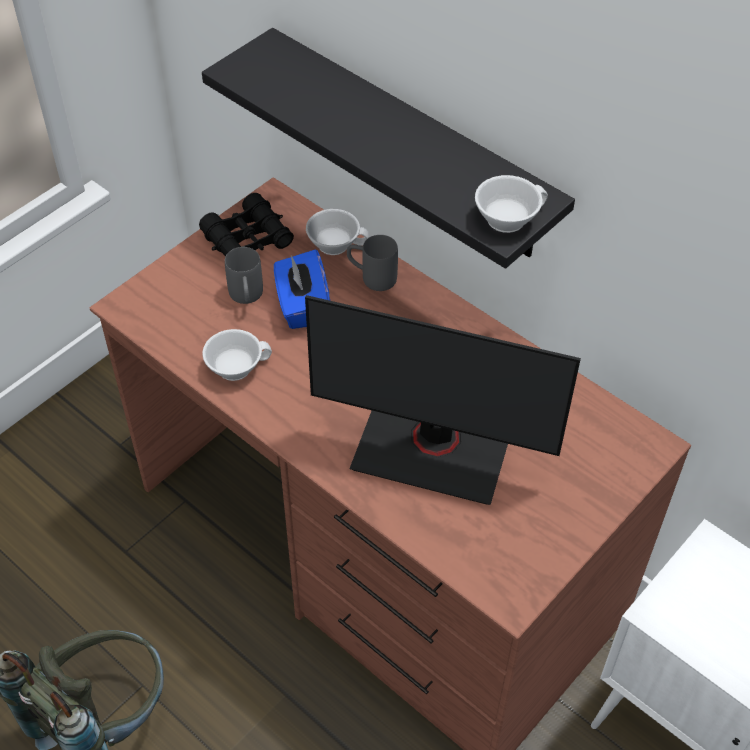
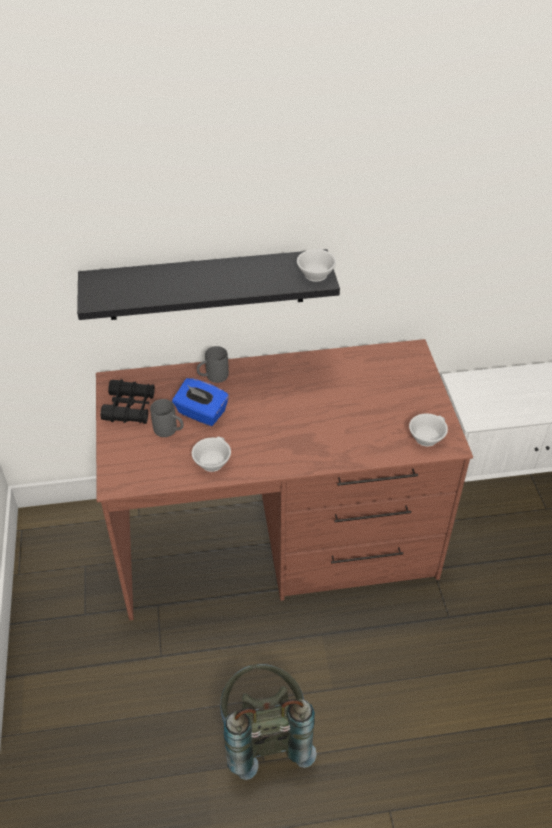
camera: 50 degrees left, 5 degrees down
(335, 242) = (173, 376): white cup -> white cup (426, 436)
(433, 448) = (343, 420): monitor -> none

